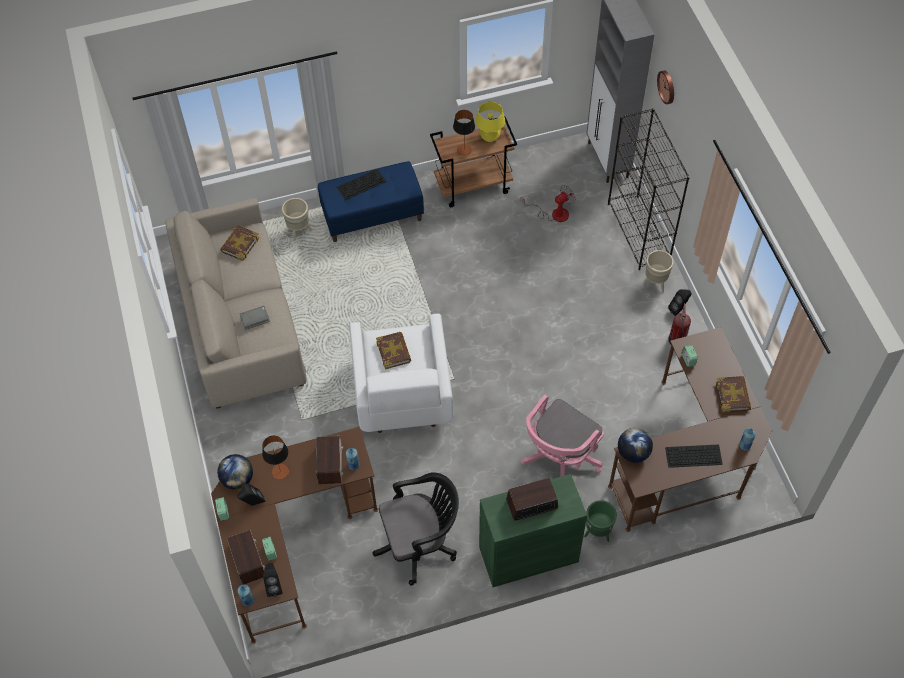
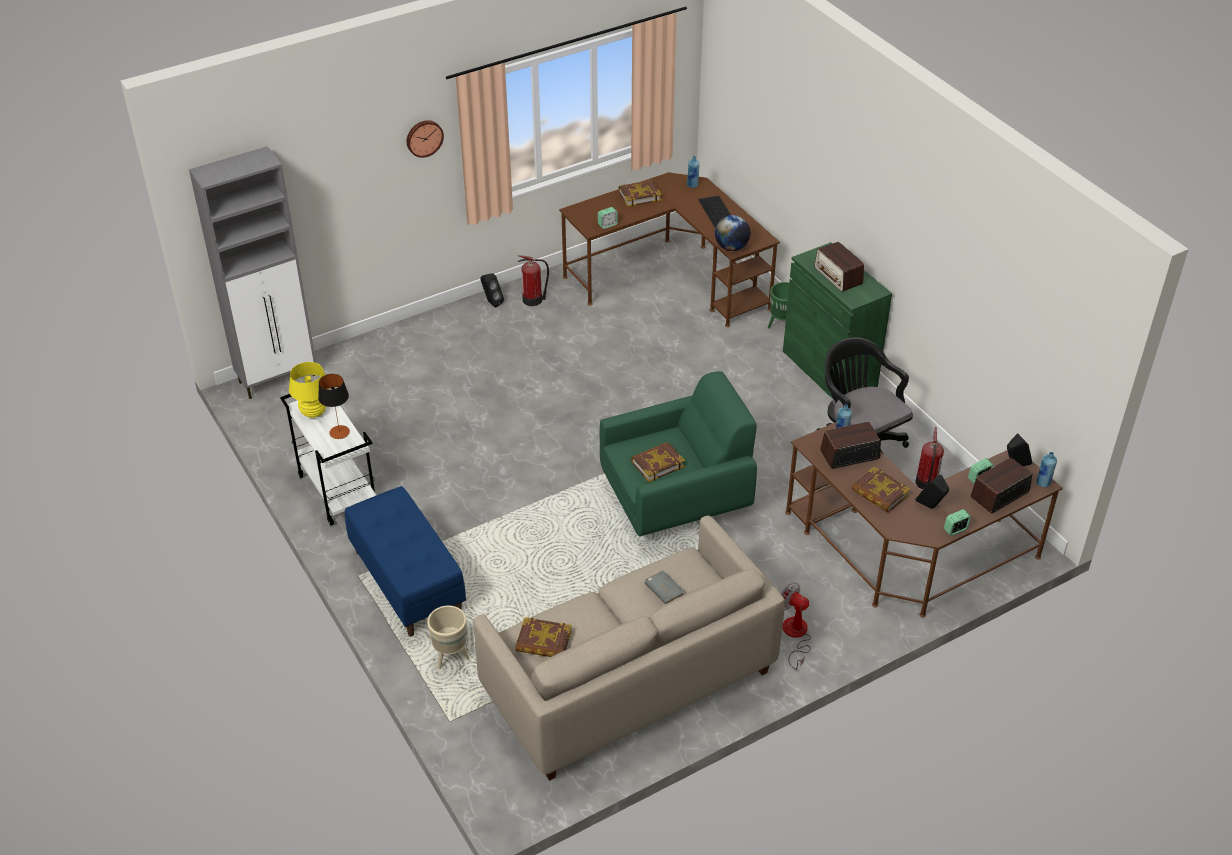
camera: 105 degrees left, 15 degrees down
(238, 479) = (908, 528): globe -> none
(280, 471) = (879, 493): table lamp -> book
(361, 184) = (395, 548): keyboard -> none
(362, 584) = (926, 483): none -> fire extinguisher
(402, 393) = (676, 498): white armchair -> green armchair
(473, 186) = (337, 491): brown cart -> white cart
(553, 214) = (372, 412): fan -> fan (795, 635)
(559, 459) = (711, 363): pink office chair -> none
(639, 232) = (389, 341): black bookcase -> none
(654, 284) = (461, 322): beige planter -> none
(667, 86) = (314, 170): wall clock -> wall clock (424, 137)

